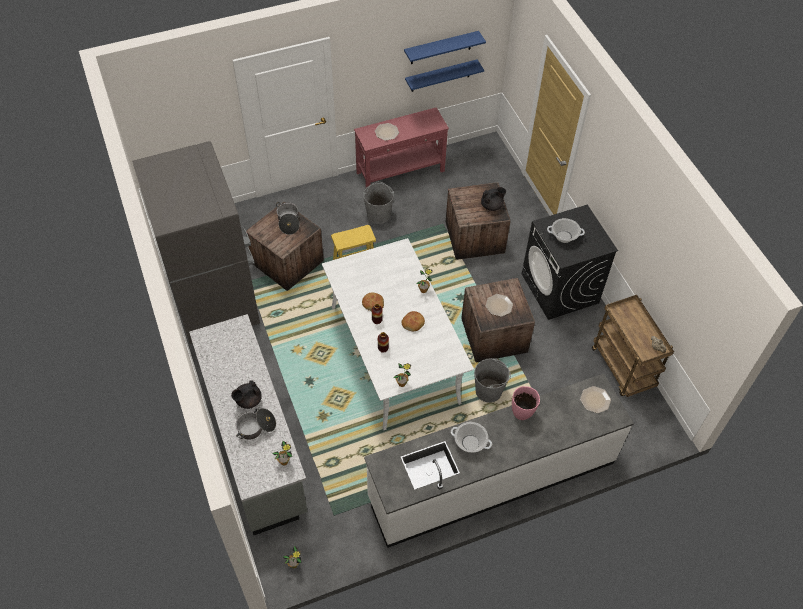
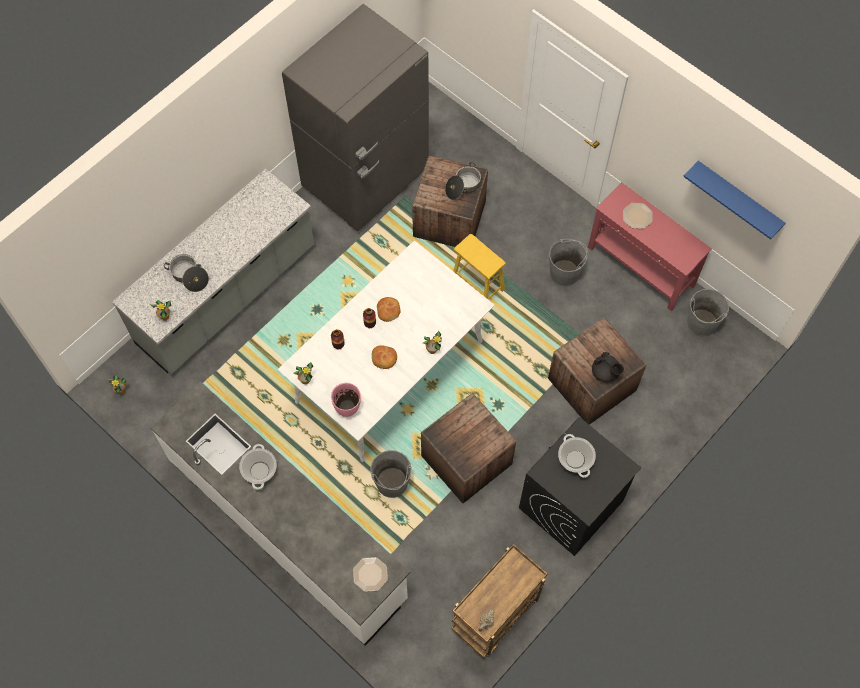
camera: 65 degrees right, 10 degrees up
(248, 400) = (214, 255): black teapot -> none
(440, 76) = (729, 224): blue shelf -> none
(463, 160) = (701, 323): none -> grey bucket
(499, 305) = (466, 436): plate -> none
(522, 413) = (318, 506): pink vase -> pink vase (348, 409)

